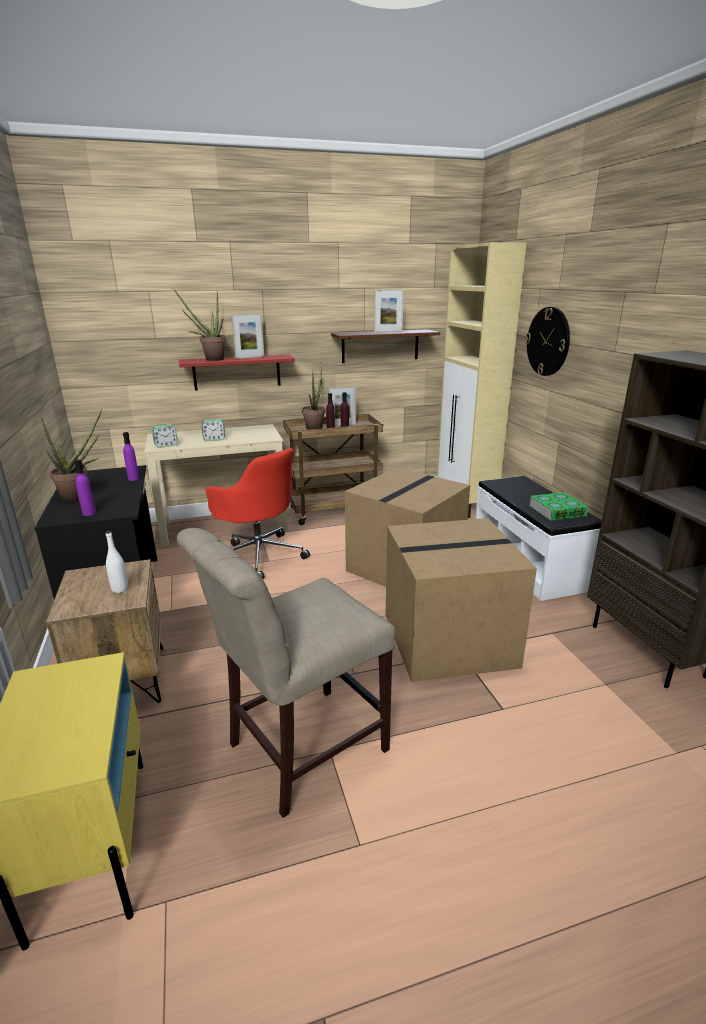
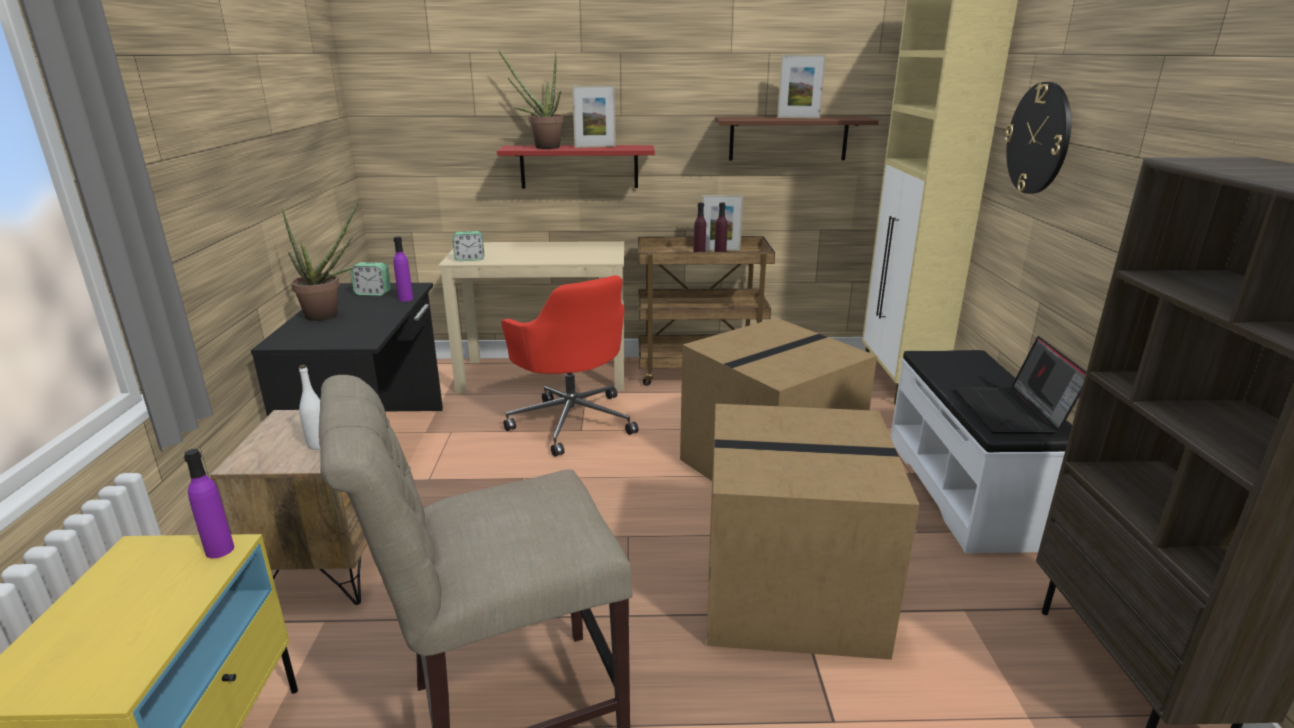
camera: 15 degrees right, 0 degrees up
(89, 513) = (323, 338): purple bottle -> purple bottle (219, 550)
(214, 439) = (534, 256): alarm clock -> alarm clock (373, 293)
(315, 427) = (680, 250): potted plant -> none
(557, 510) = (1012, 412): book -> laptop

